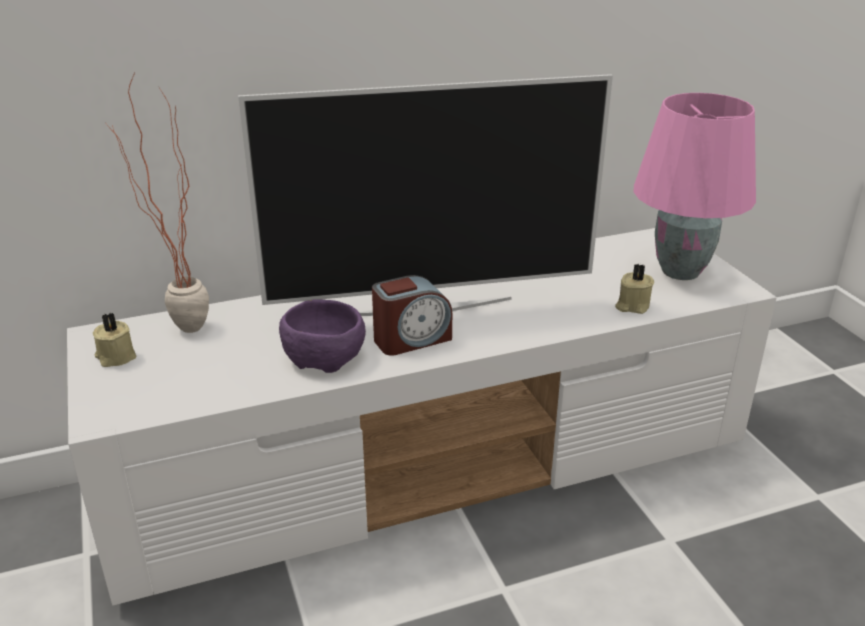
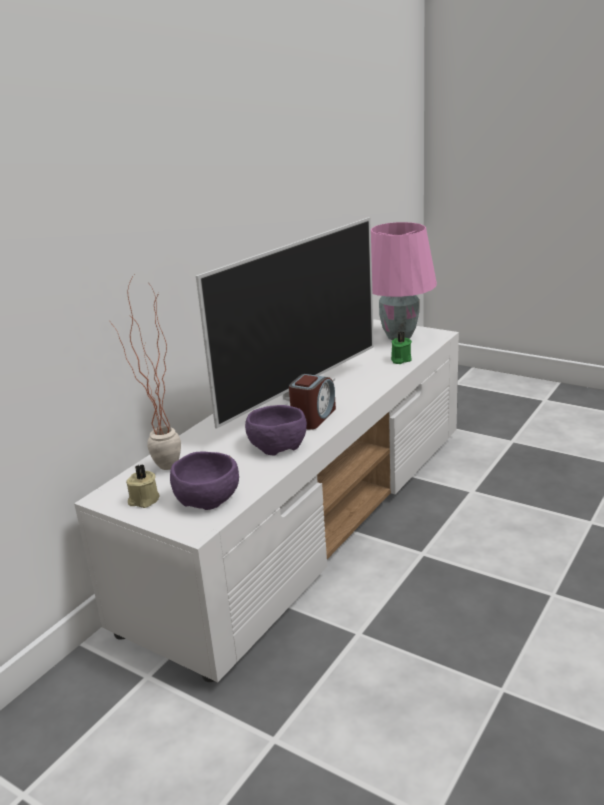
camera: 35 degrees left, 5 degrees down
(168, 386) = (209, 497): none -> purple bowl
(631, 306) = (400, 360): beige candle -> green candle

